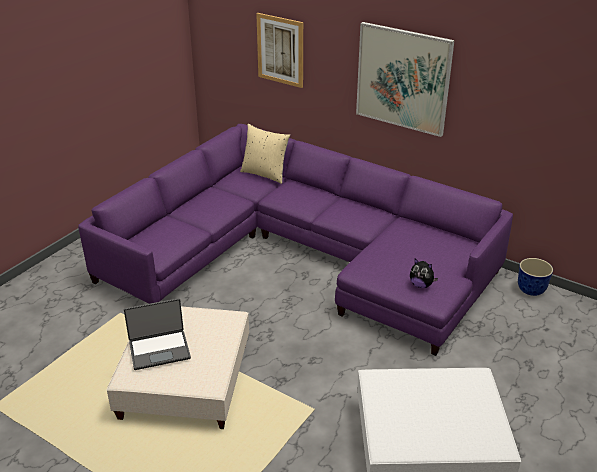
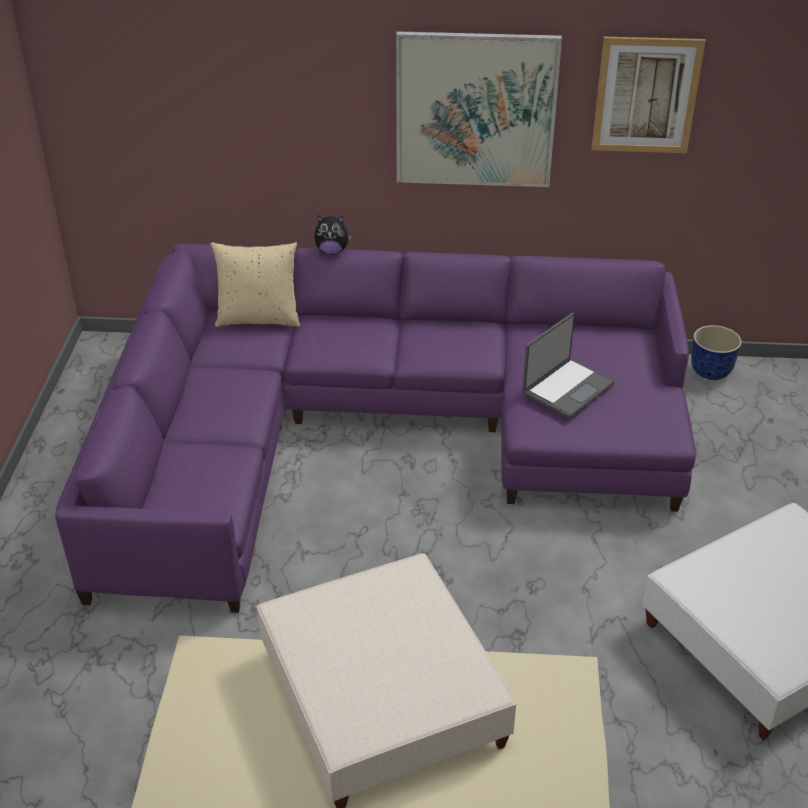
camera: 30 degrees left, 5 degrees up
(159, 350) = (353, 670): laptop -> laptop (567, 388)
(280, 50) = (237, 104): picture -> picture (646, 95)
(421, 285) = (632, 418): plush toy -> plush toy (332, 251)

